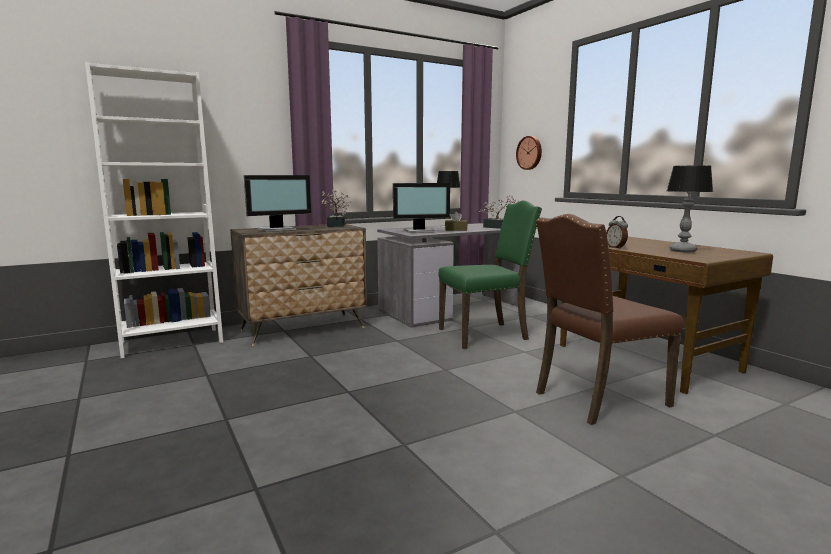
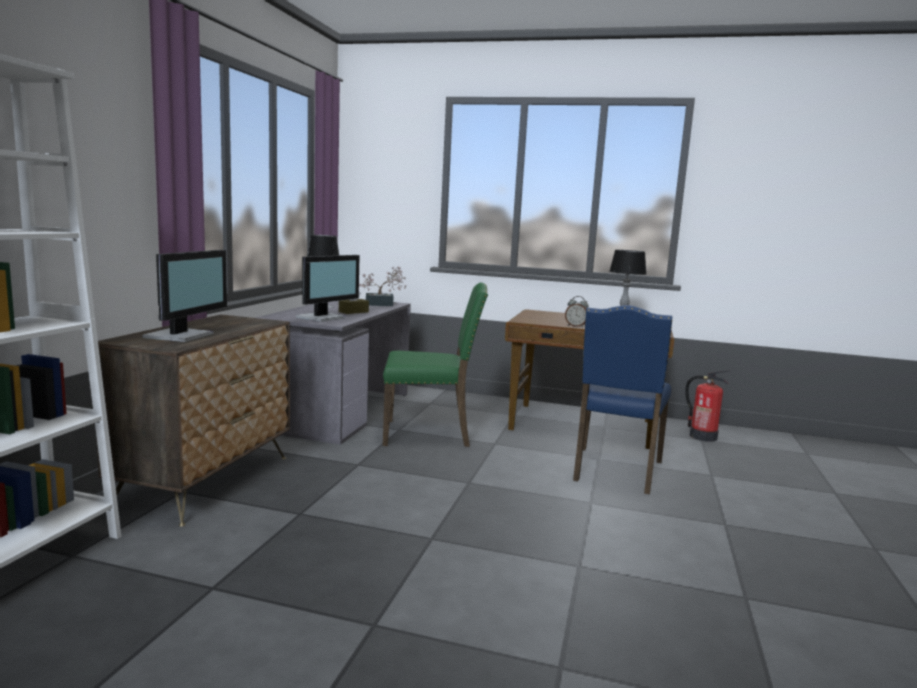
camera: 45 degrees left, 0 degrees up
(335, 225) = (231, 320): potted plant -> none
(485, 334) = (429, 434): green chair -> green chair turned 60 degrees clockwise
(530, 153) = (386, 213): wall clock -> none
(597, 398) = (615, 471): brown chair -> blue chair
(795, 401) = (702, 436): none -> fire extinguisher

